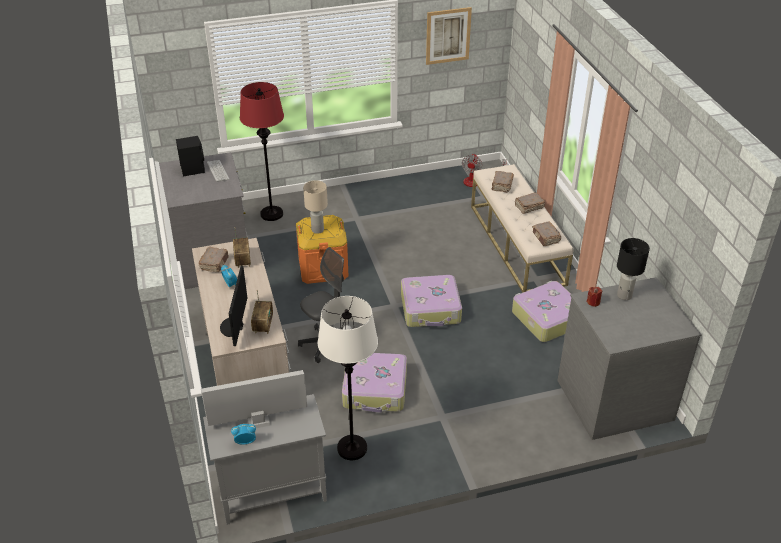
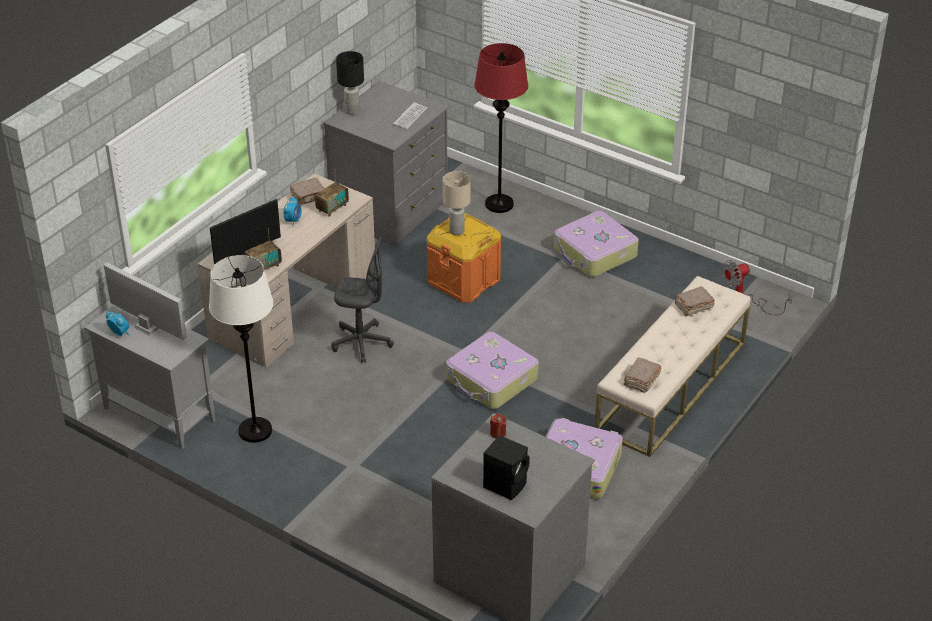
camera: 50 degrees right, 0 degrees up
(192, 169) = (395, 102): black speaker -> black speaker (506, 484)
(375, 390) = (340, 405): suitcase -> suitcase (594, 253)
(448, 35) = (753, 97): picture -> none
(528, 207) = (680, 343): brown book -> none
(624, 296) = (534, 450): black table lamp -> black table lamp (352, 111)

